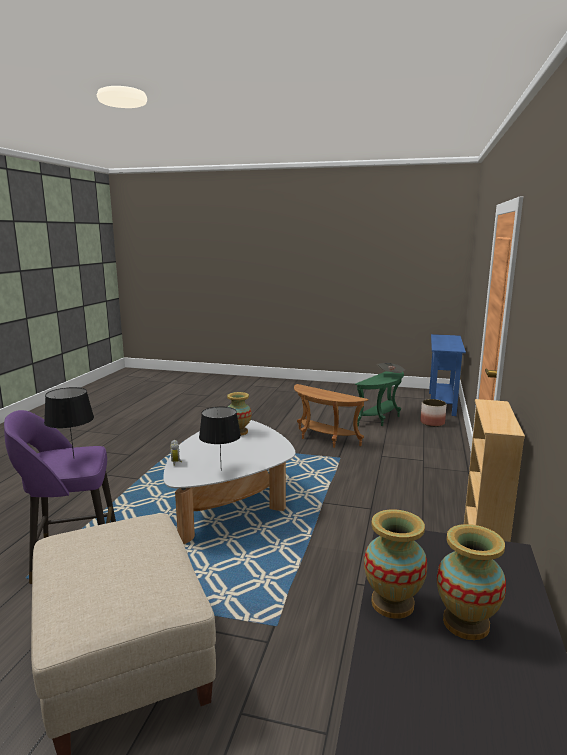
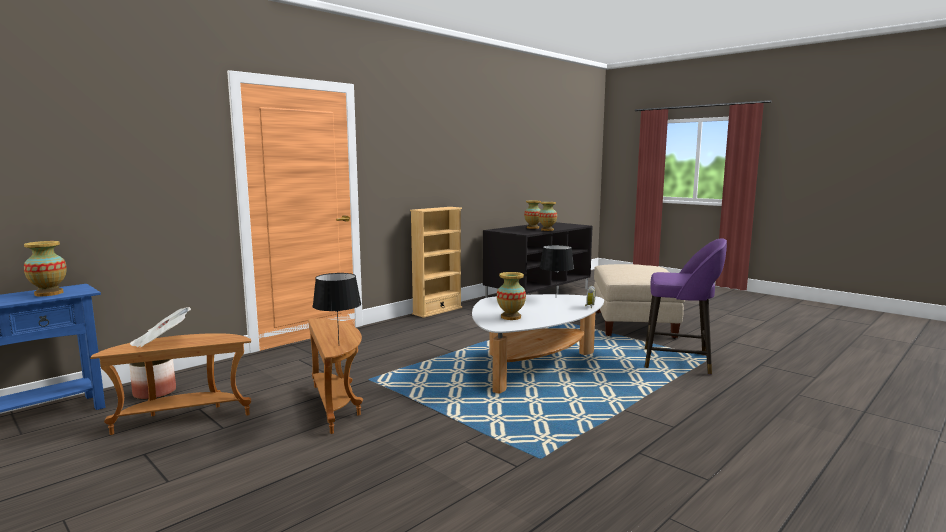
camera: 150 degrees left, 5 degrees down
(74, 458) = (674, 274): black table lamp -> black table lamp (338, 346)
(382, 419) = (184, 418): green side table -> brown side table
(446, 346) = (49, 293): none -> vase

